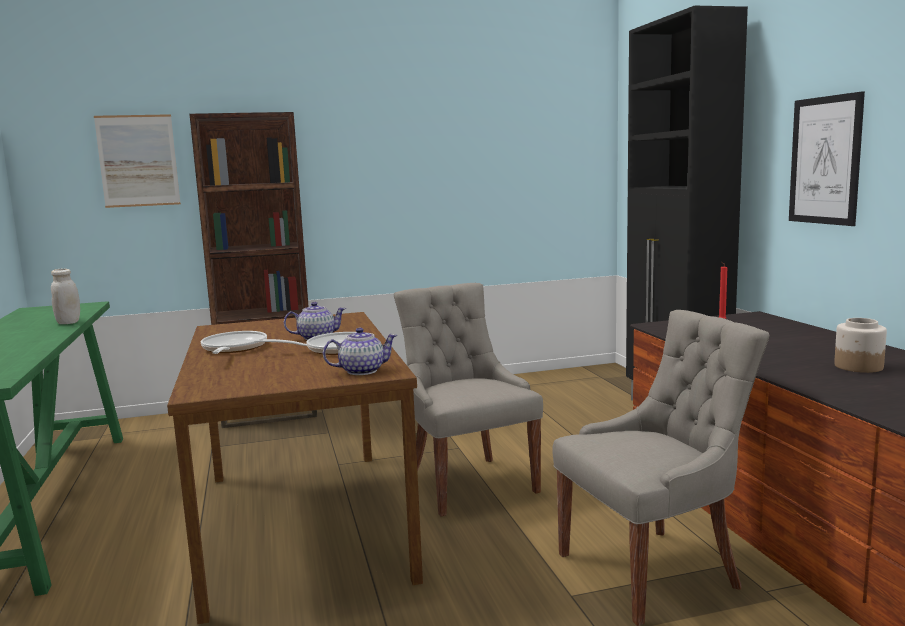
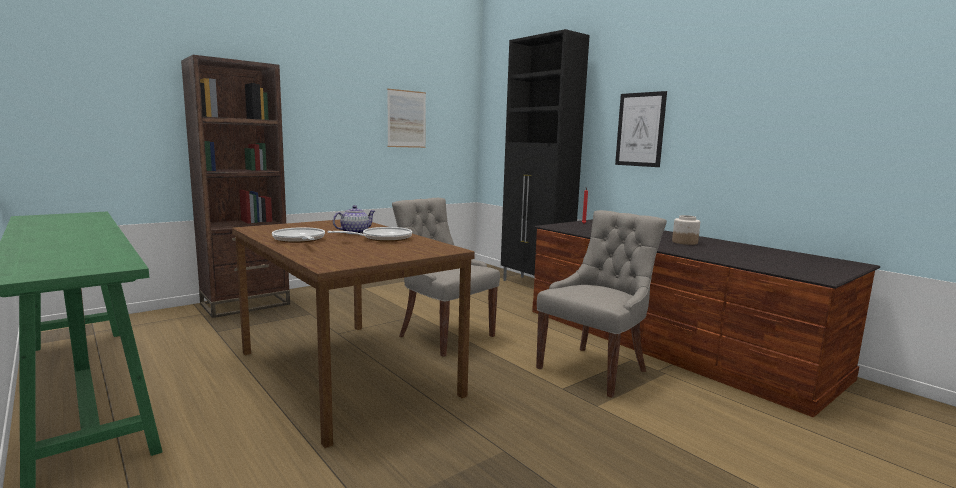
camera: 25 degrees left, 0 degrees up
(68, 322) = (100, 225): white jar -> none
(138, 161) = (125, 90): picture -> picture (406, 119)
(361, 371) = (430, 249): teapot -> none

